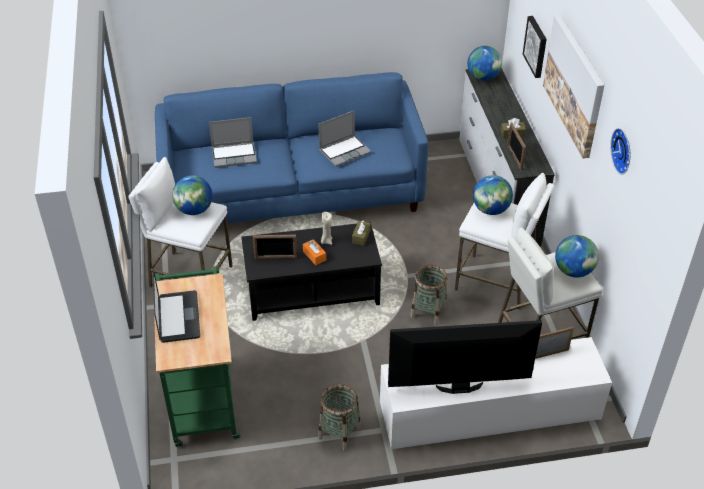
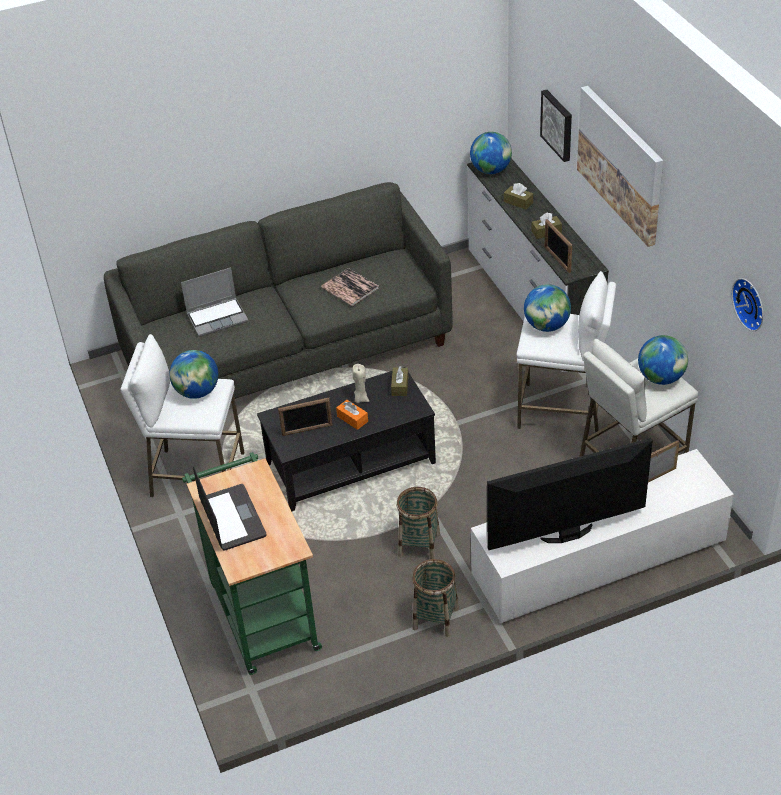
camera: 10 degrees left, 0 degrees up
(292, 192) = (287, 350): blue sofa -> grey sofa
(345, 151) = (350, 288): laptop -> book
(428, 311) = (494, 459): basket -> basket (419, 544)
(497, 106) = (518, 202): none -> brown tissue box
(624, 150) = (701, 230): wall clock -> wall clock (751, 303)

